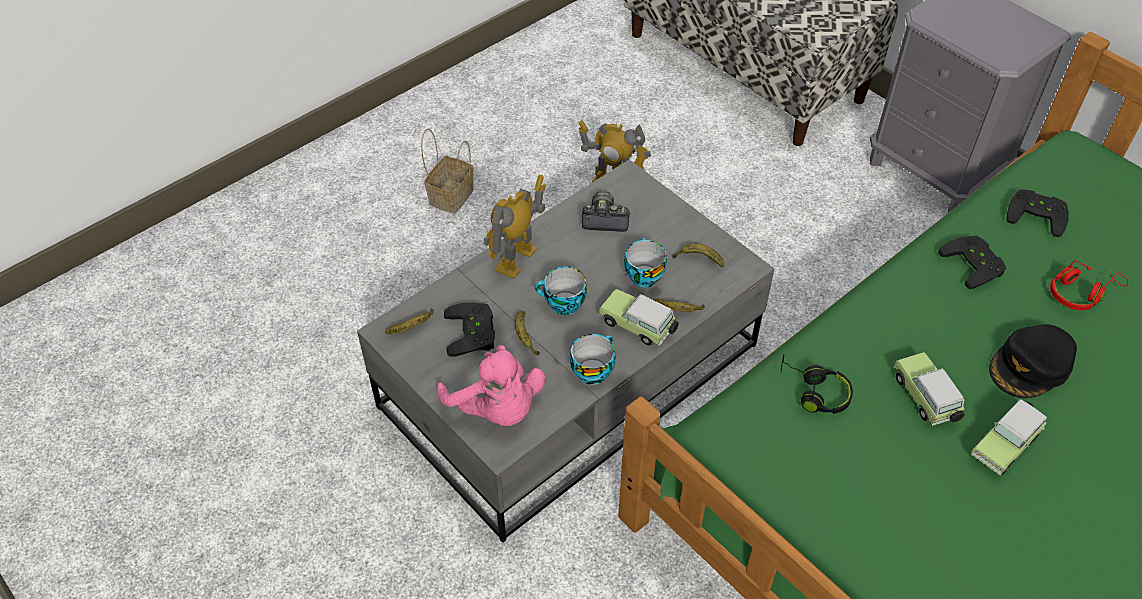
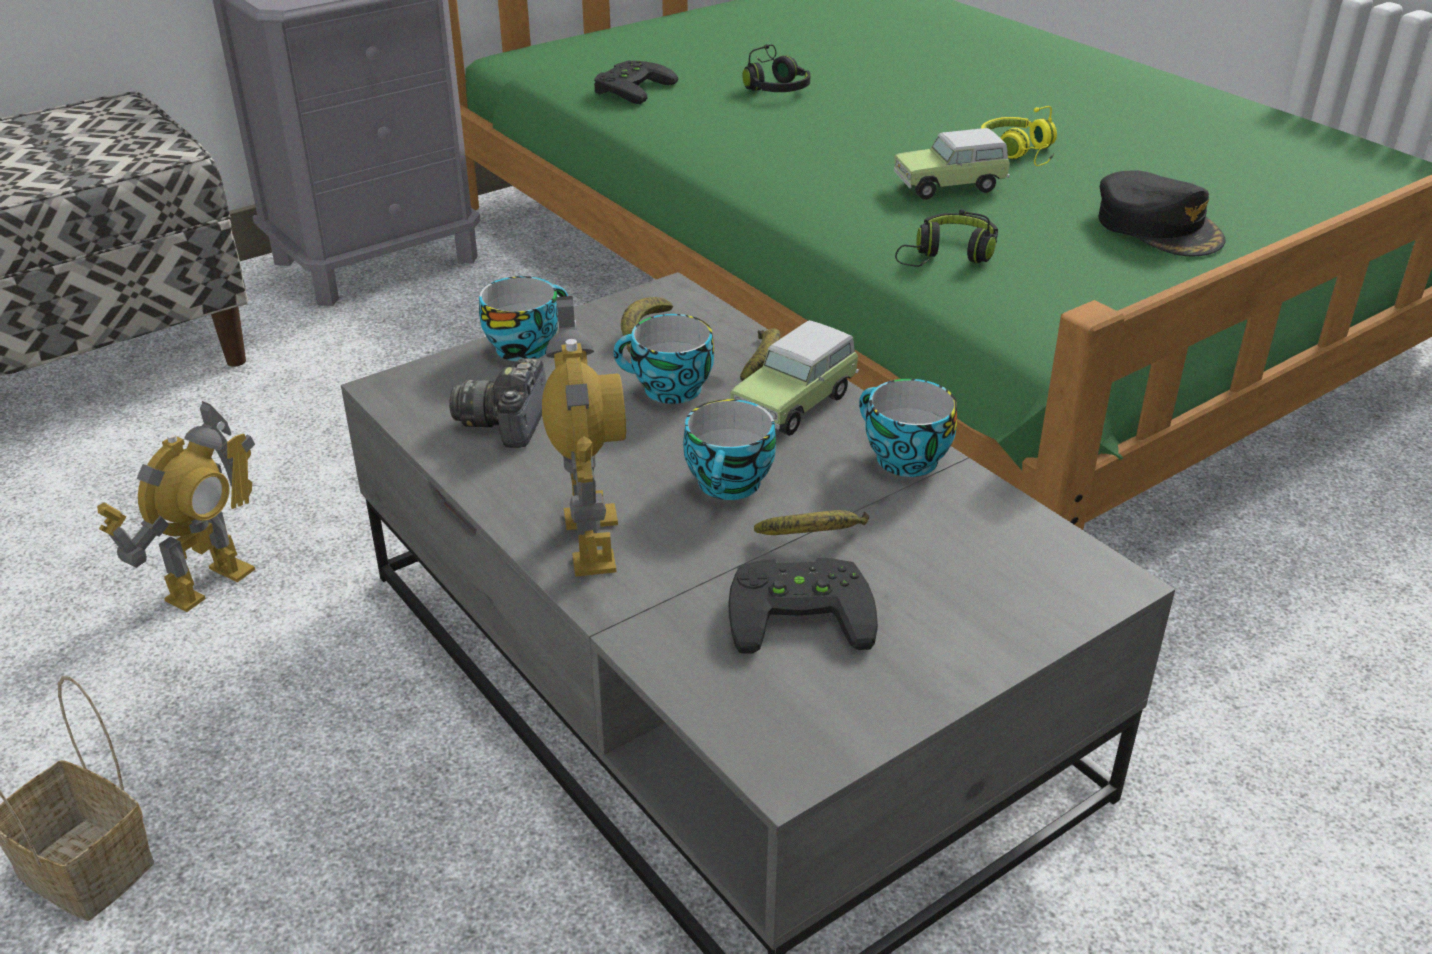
camera: 85 degrees left, 15 degrees down
(413, 327) = (775, 712): banana -> none
(497, 409) = (1010, 582): pink plush toy -> none
(517, 260) = (591, 540): toy robot -> toy robot turned 135 degrees counterclockwise
(676, 216) = (525, 346): none -> cup
(975, 264) = (713, 130): black game controller -> none
(1005, 445) = (1021, 153): toy car -> yellow headphones
(1030, 367) = (894, 124): black cap -> black cap (1158, 227)
(1081, 293) = (774, 85): red headphones -> black headphones

